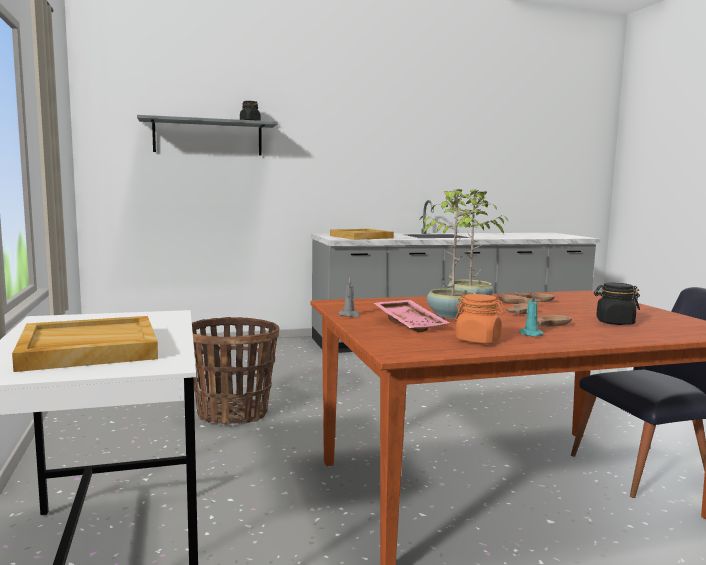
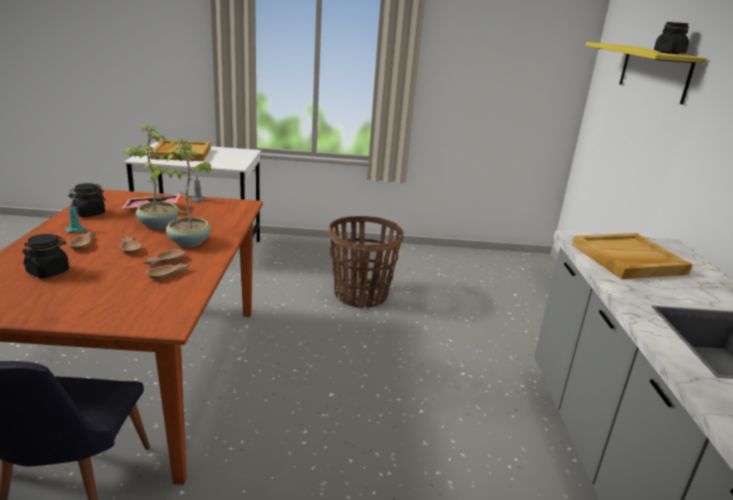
camera: 105 degrees right, 15 degrees up
(208, 137) = (654, 72): grey shelf -> yellow shelf
(478, 340) = (89, 213): orange jar -> black jar

